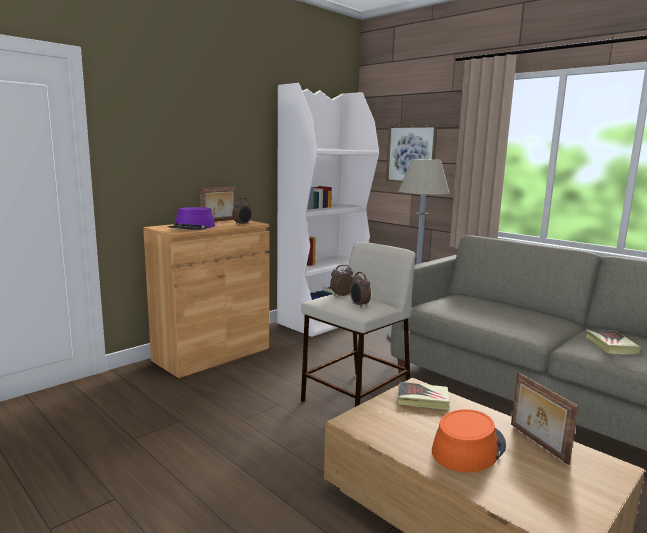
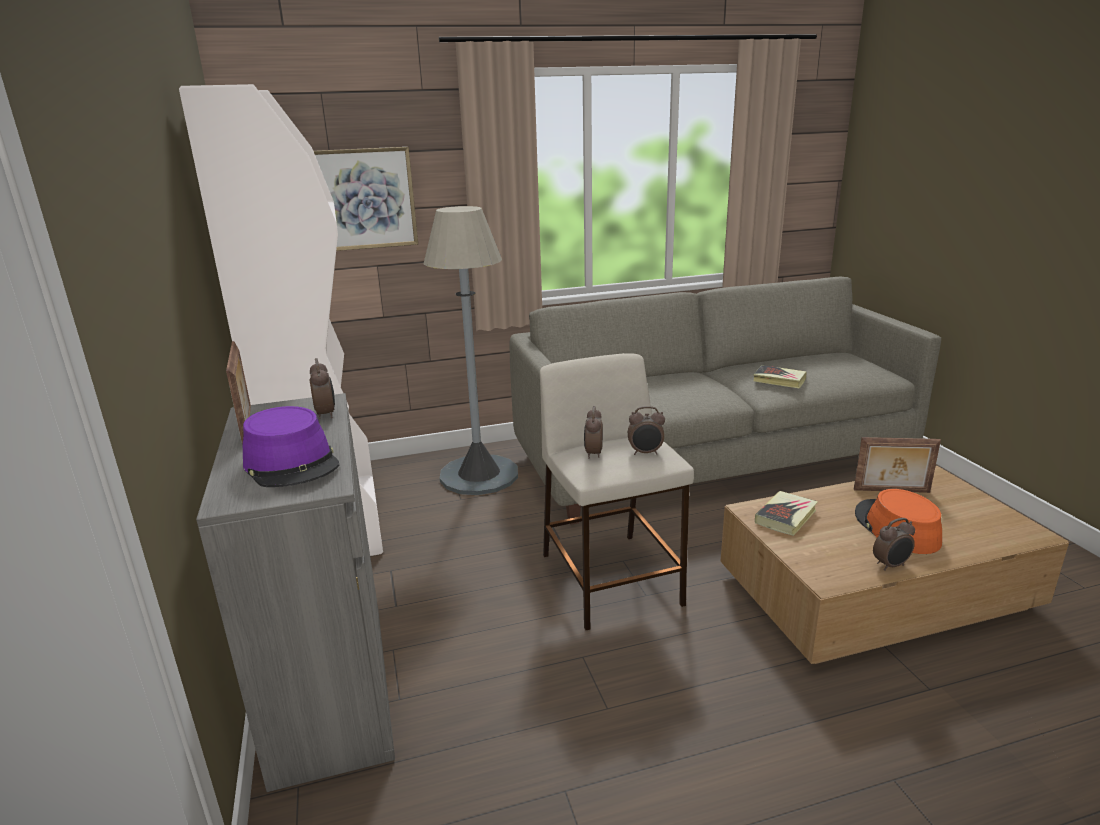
camera: 60 degrees left, 10 degrees up
(212, 354) = (331, 687): brown cabinet -> grey cabinet
(400, 447) = (891, 565): none -> alarm clock

